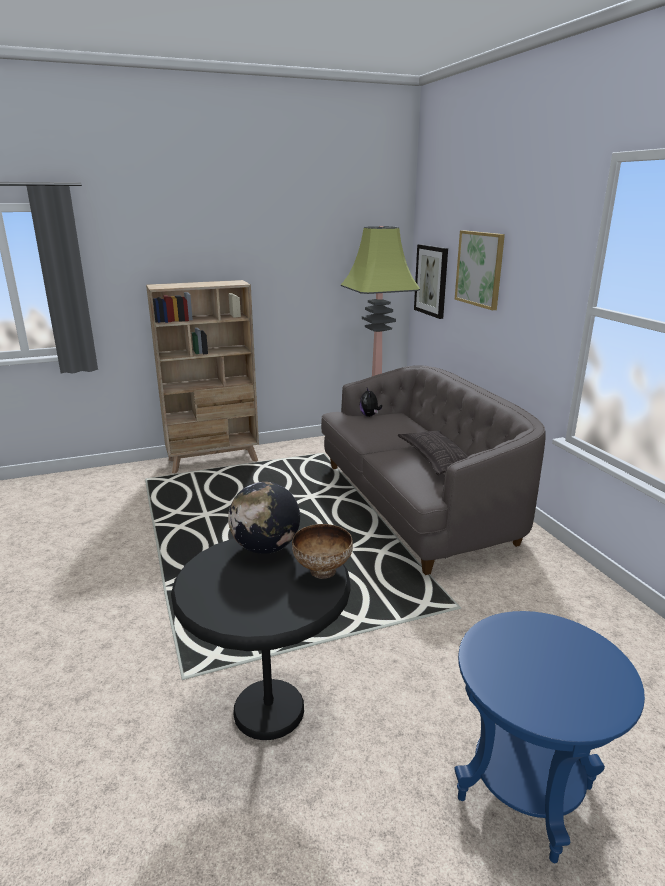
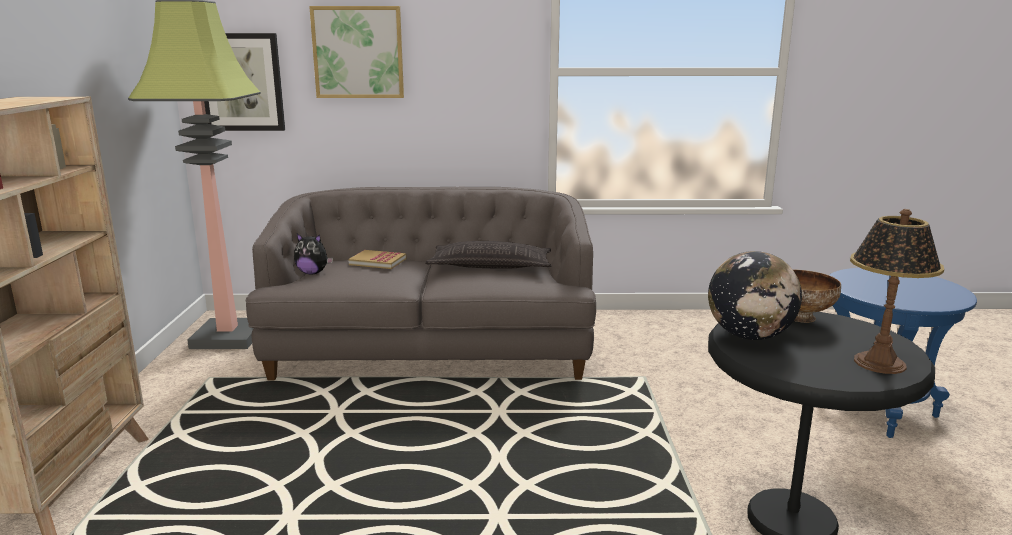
camera: 70 degrees left, 5 degrees down
(230, 606) = (879, 363): none -> table lamp
(405, 425) = (378, 261): none -> book

